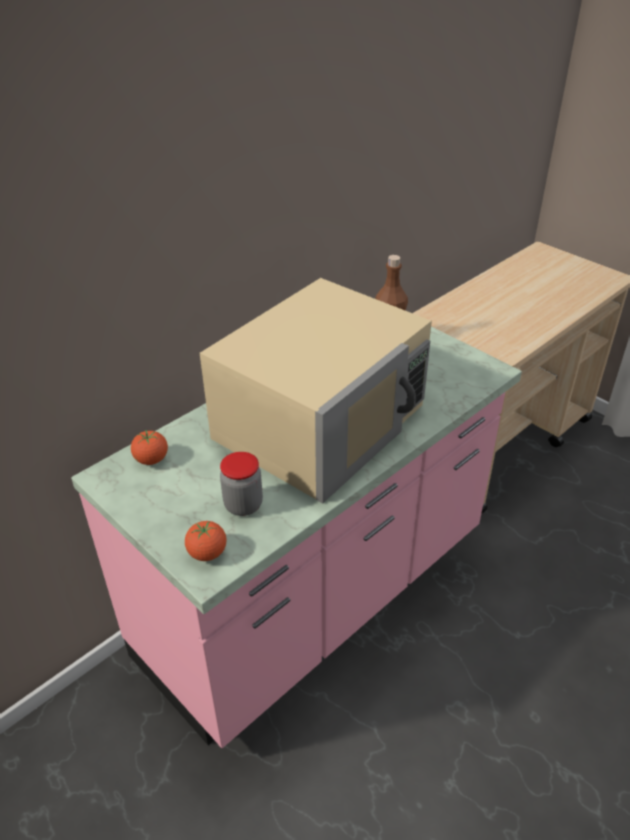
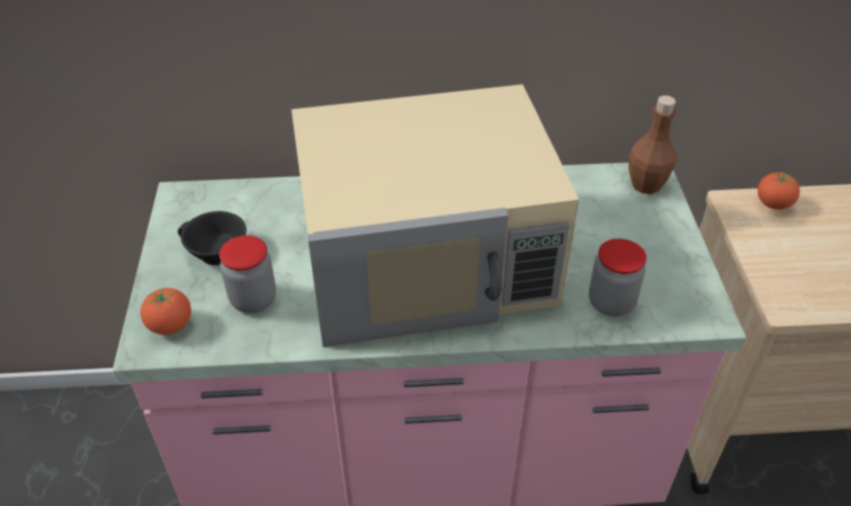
camera: 40 degrees right, 5 degrees up
(151, 460) = (234, 204): tomato -> tomato (773, 204)
(179, 495) = (215, 253): none -> black cup
(444, 389) = (611, 303): none -> jar

